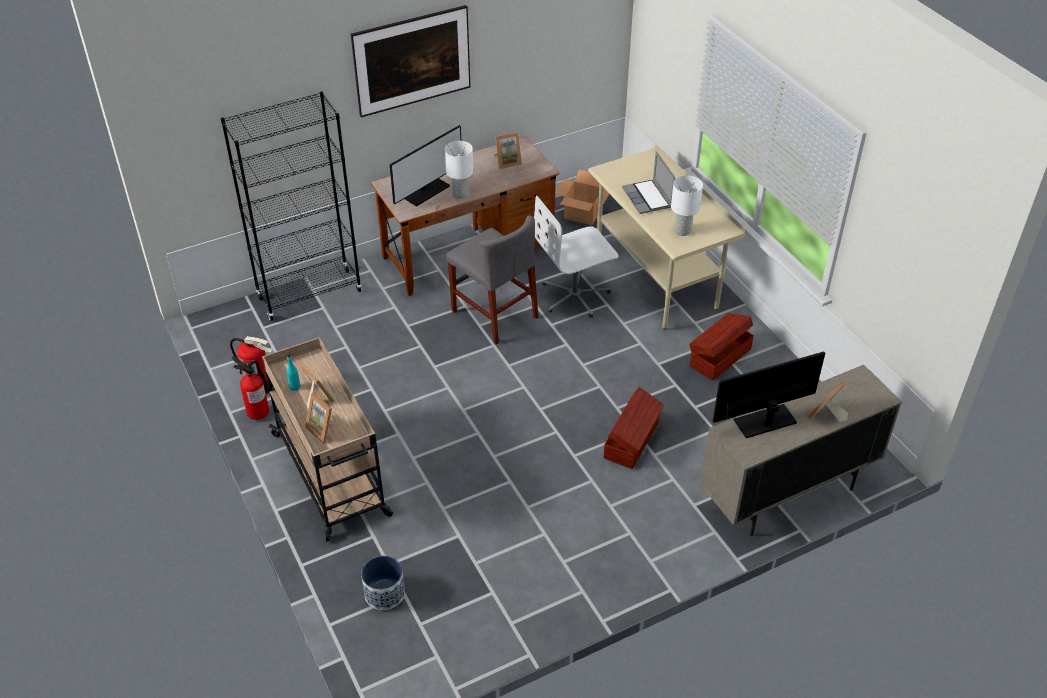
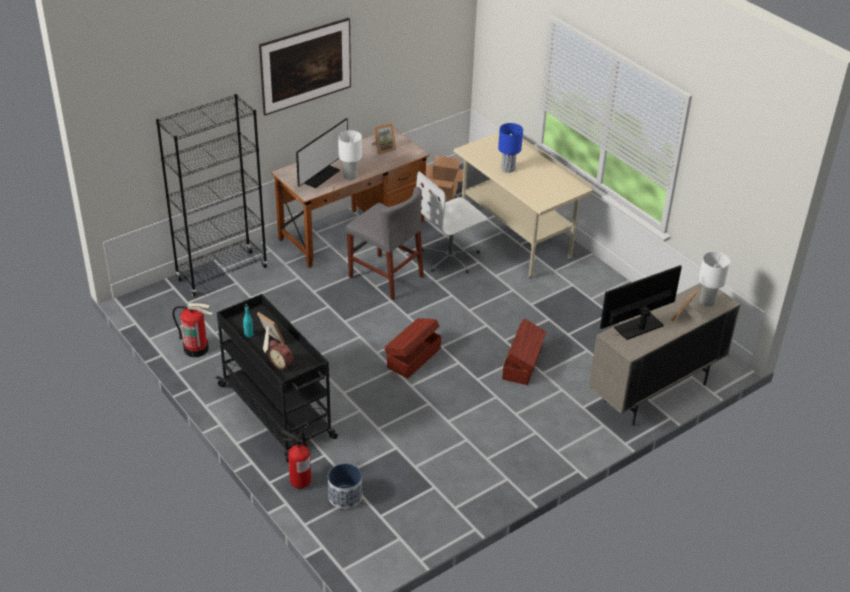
camera: 10 degrees left, 5 degrees down
(259, 411) = (202, 368): fire extinguisher -> fire extinguisher (300, 480)
(324, 429) = (282, 364): picture frame -> alarm clock
(331, 476) = (277, 412): beige cart -> black cart
(648, 198) = (508, 169): laptop -> blue table lamp
(682, 231) = (542, 192): white table lamp -> white table lamp (707, 302)
(719, 357) = (579, 295): brown storage box -> brown storage box (412, 358)

